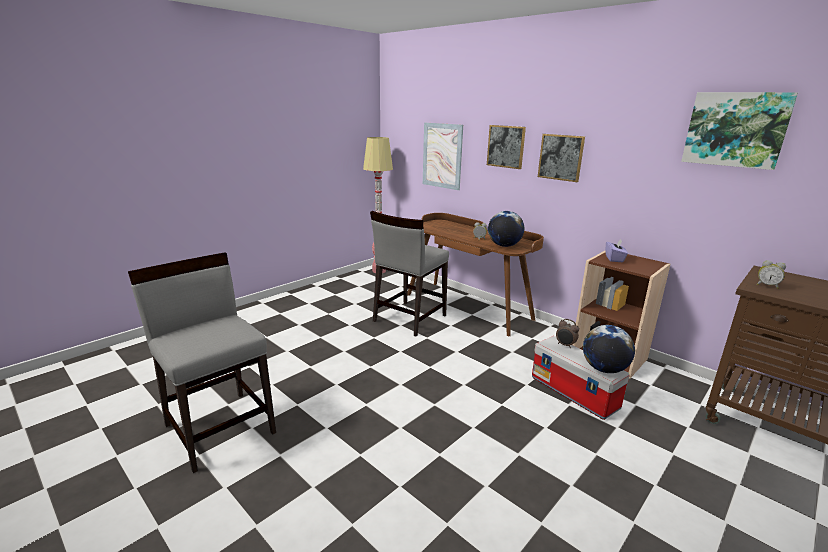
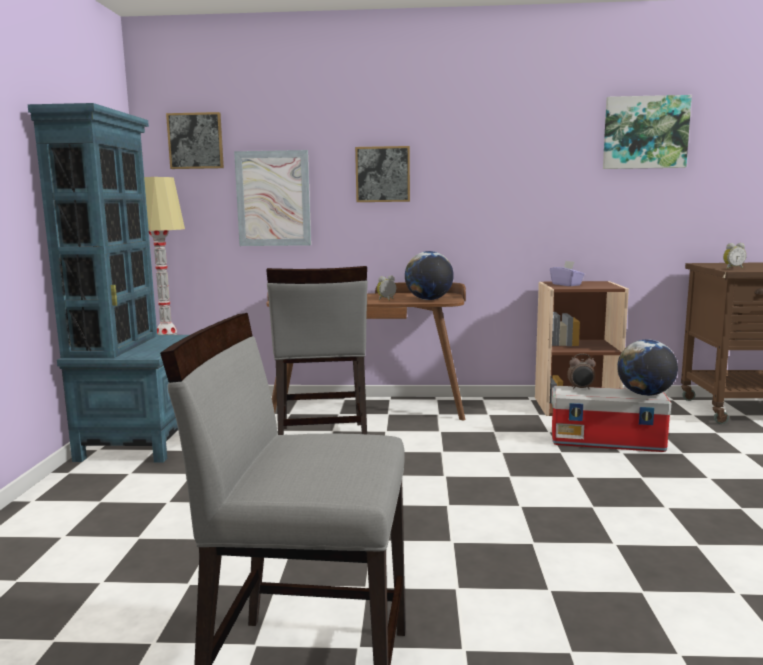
camera: 40 degrees left, 10 degrees down
(336, 288) = (142, 442): none -> blue cabinet
(561, 157) = (463, 180): picture -> picture (195, 141)

